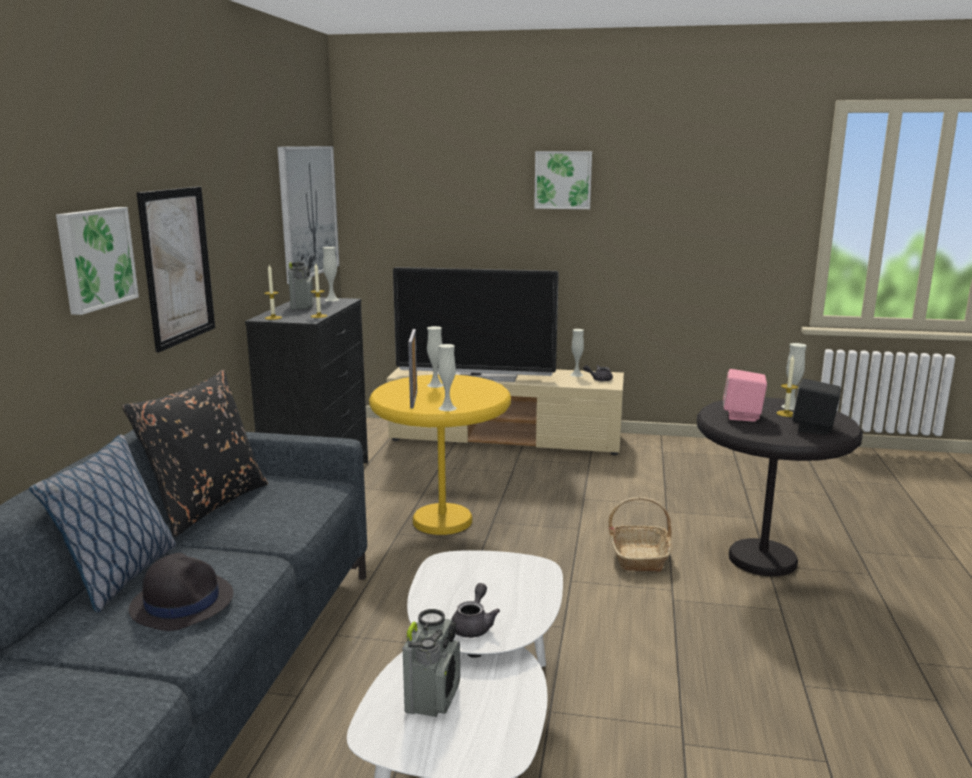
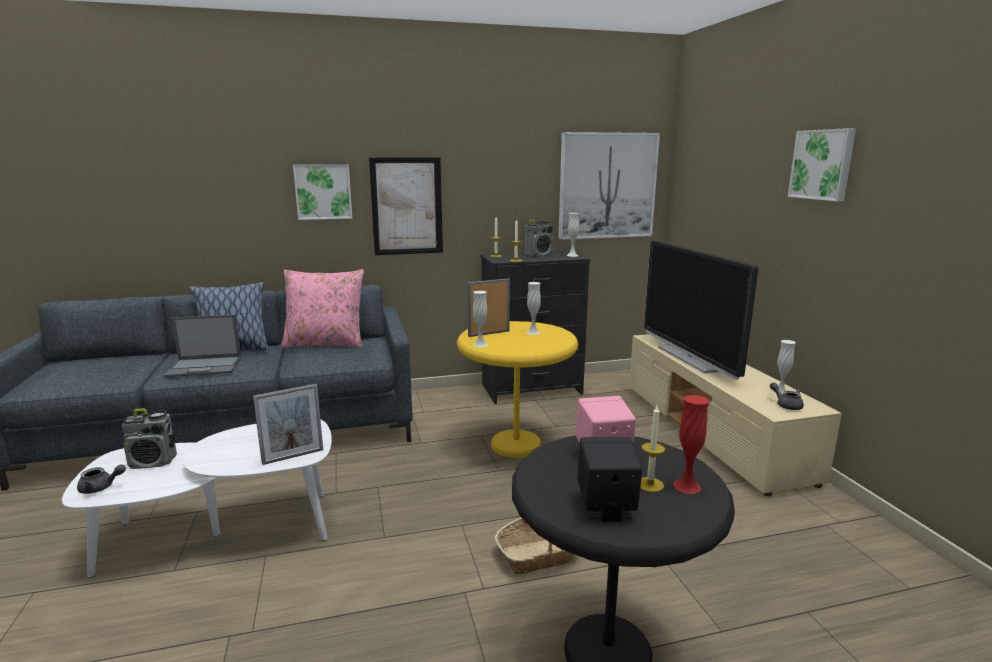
camera: 65 degrees right, 0 degrees up
(182, 602) = (205, 366): black hat -> laptop
(206, 505) = (325, 343): black pillow -> pink pillow
(474, 625) = (217, 450): grey teapot -> grey teapot (101, 488)
(535, 576) = (293, 456): none -> picture frame
(791, 407) = (687, 486): white vase -> red vase

